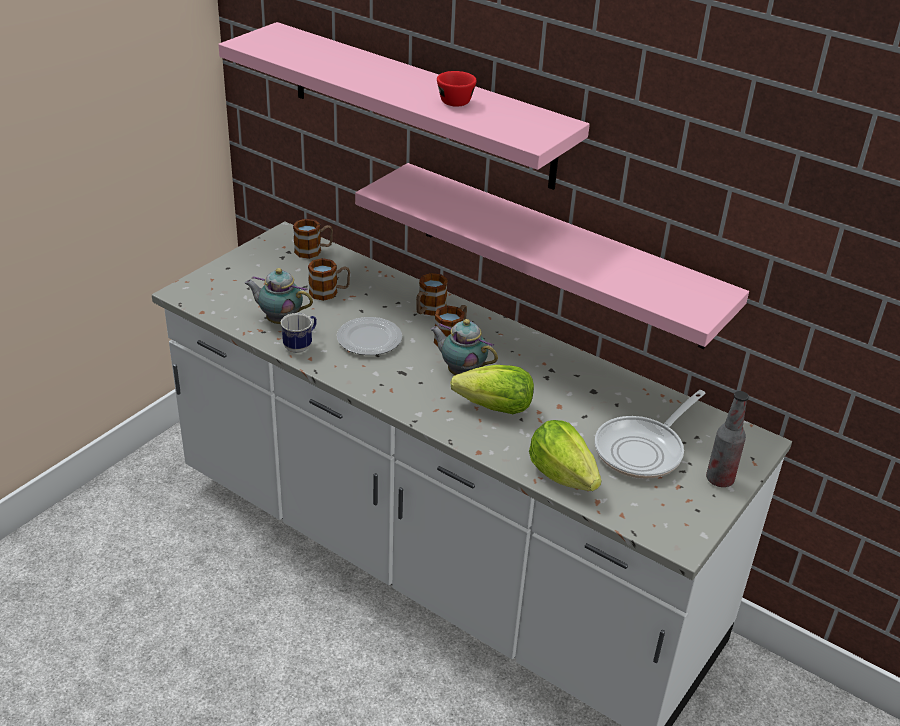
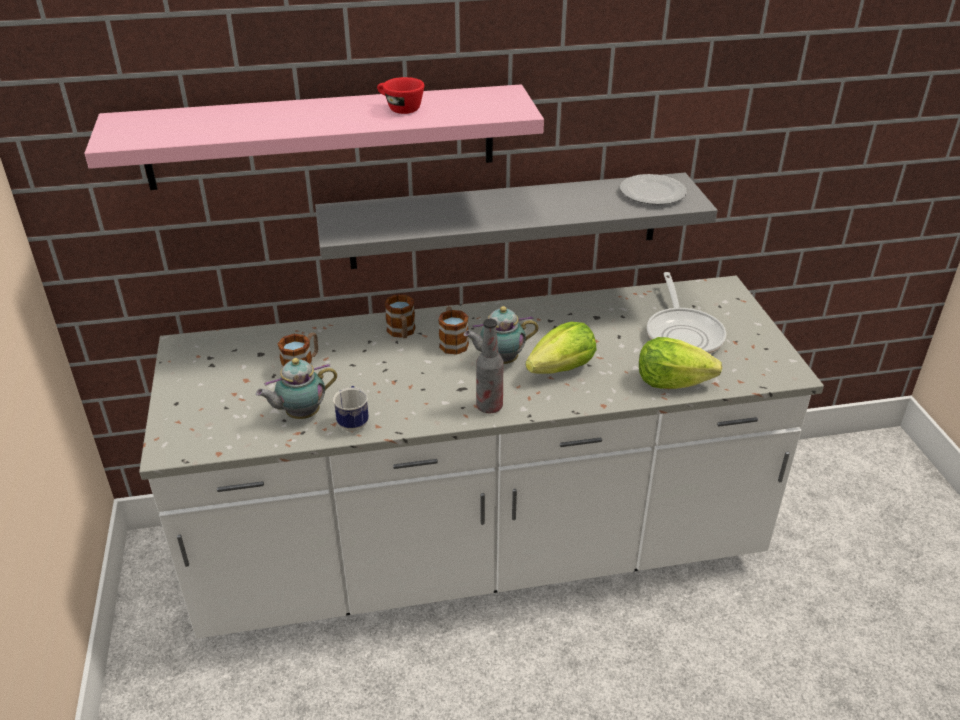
camera: 45 degrees left, 0 degrees up
(313, 251) = (231, 344): mug -> none
(369, 339) = (396, 381): plate -> plate (652, 193)
(560, 255) = (505, 221): pink shelf -> grey shelf
(719, 479) = (745, 322): bottle -> bottle (489, 406)

